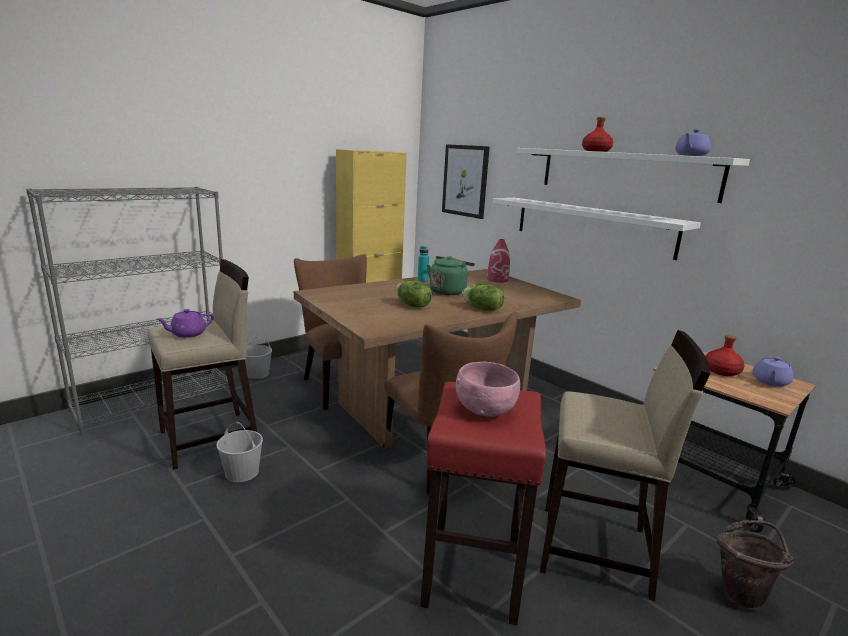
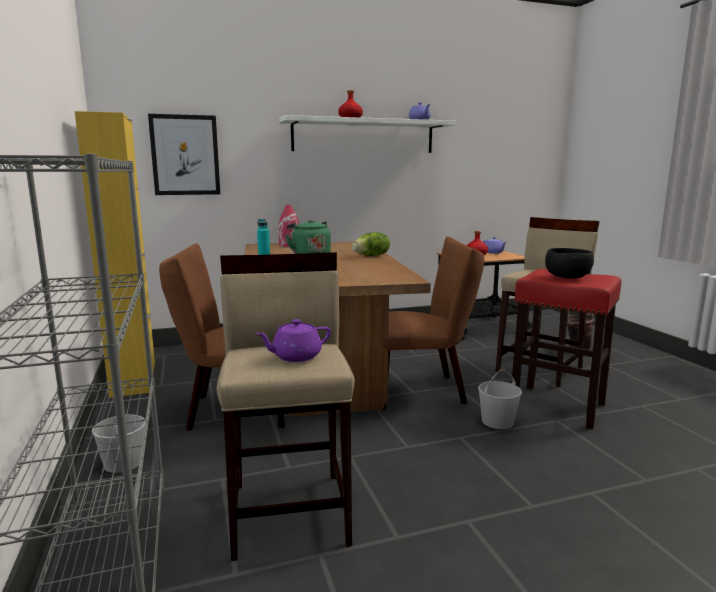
camera: 65 degrees left, 5 degrees down
(187, 334) = (295, 356): purple teapot -> purple teapot turned 75 degrees clockwise
(242, 472) = (387, 491): white bucket -> white bucket (497, 421)
(412, 305) = (343, 266): lettuce -> none
(484, 409) = (567, 277): pink bowl -> black bowl
(591, 226) = (343, 182): white shelf -> none

